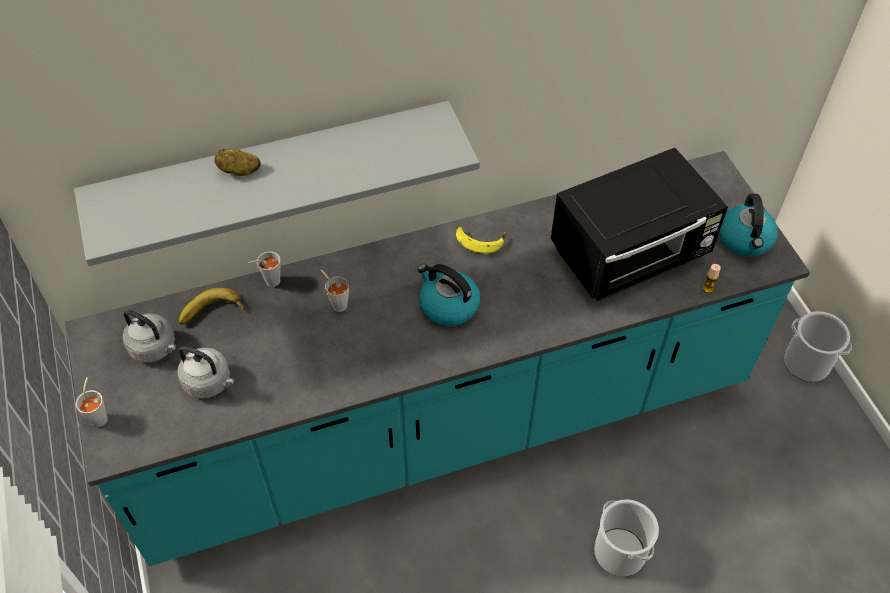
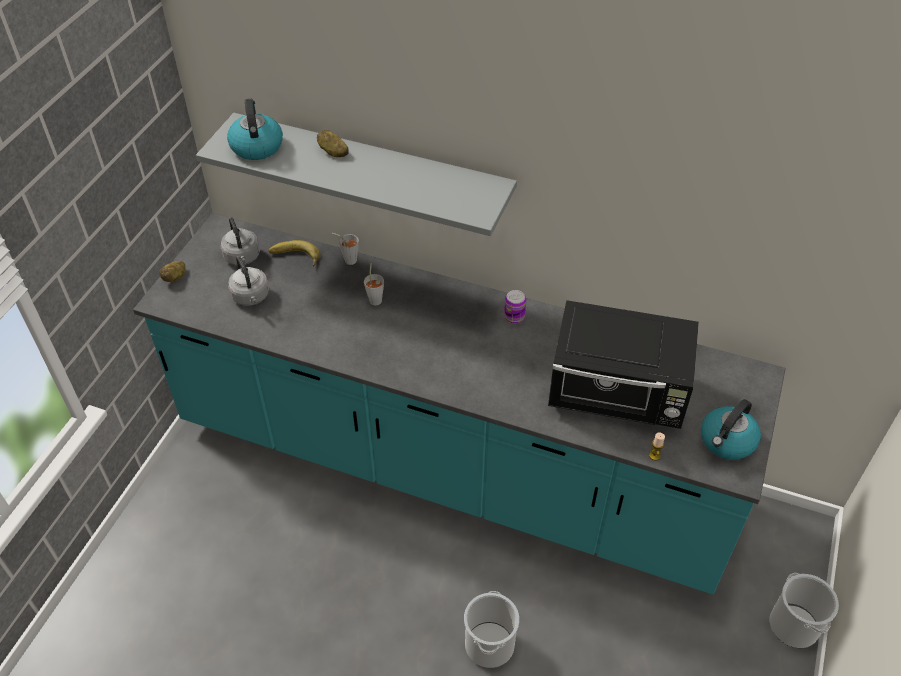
camera: 40 degrees right, 5 degrees down
(100, 416) = (175, 277): grey cup -> potato
(448, 305) = (445, 345): kettle -> kettle (256, 146)
(480, 240) = (514, 317): banana -> can

